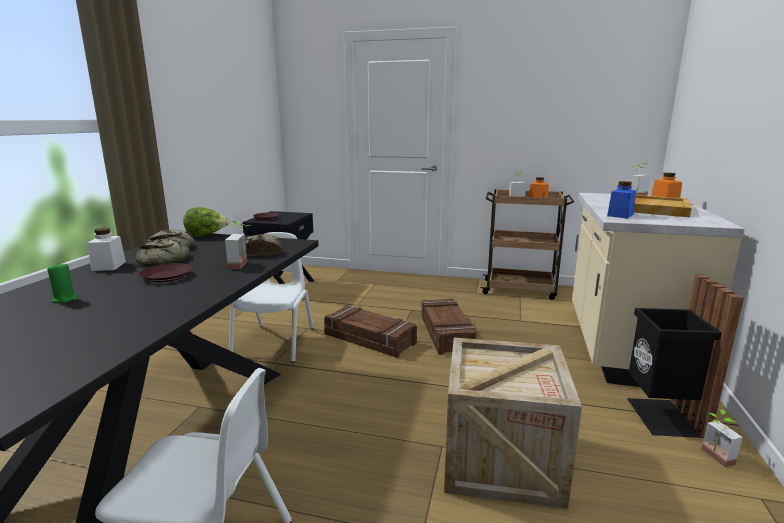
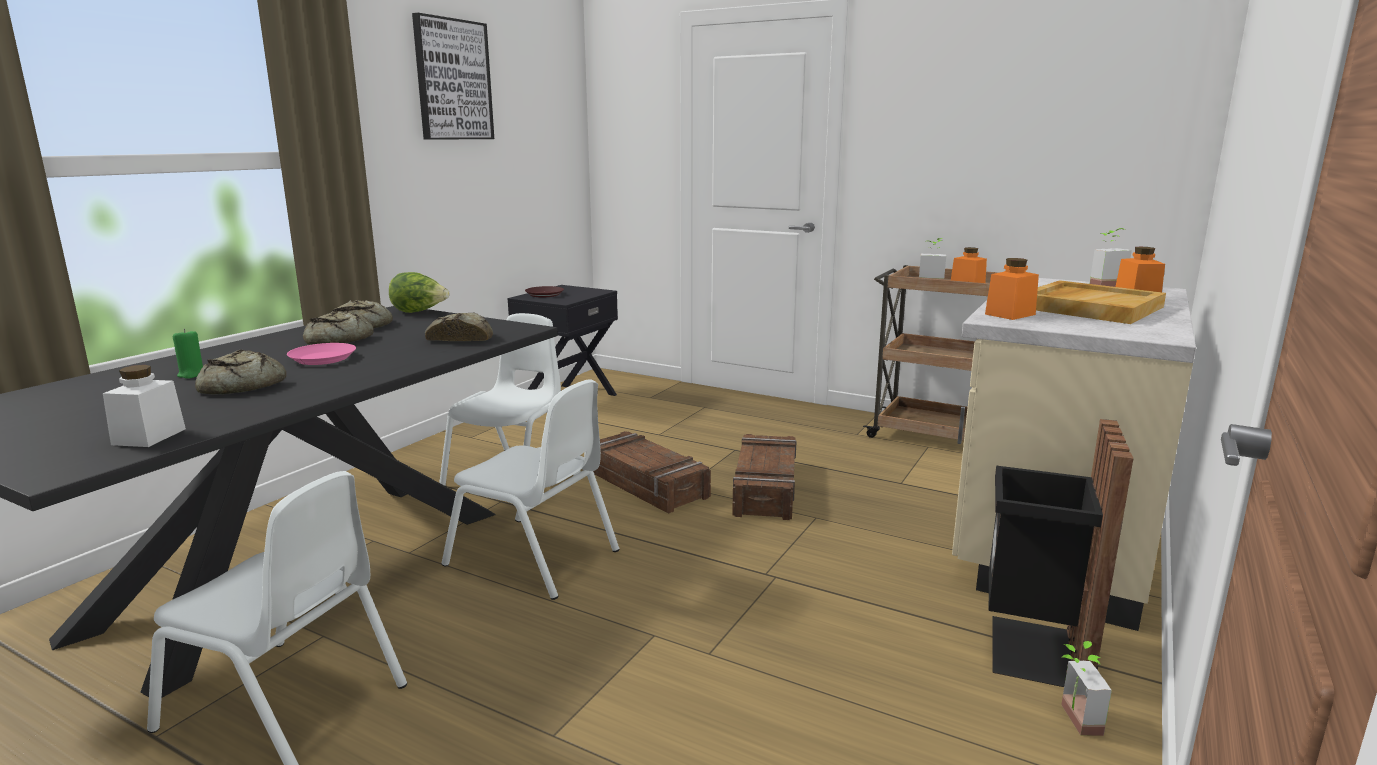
camera: 15 degrees right, 0 degrees up
(109, 266) = (271, 342): white jar -> white jar (149, 436)
(117, 305) = (240, 386): none -> bread
(167, 276) = (323, 359): brown plate -> pink plate
(203, 71) = (453, 80): none -> picture
(243, 265) = (425, 352): potted plant -> none
(326, 402) = (533, 558): none -> white chair
(501, 459) = (727, 664): crate -> none
(620, 215) = (1010, 314): blue jar -> orange jar

